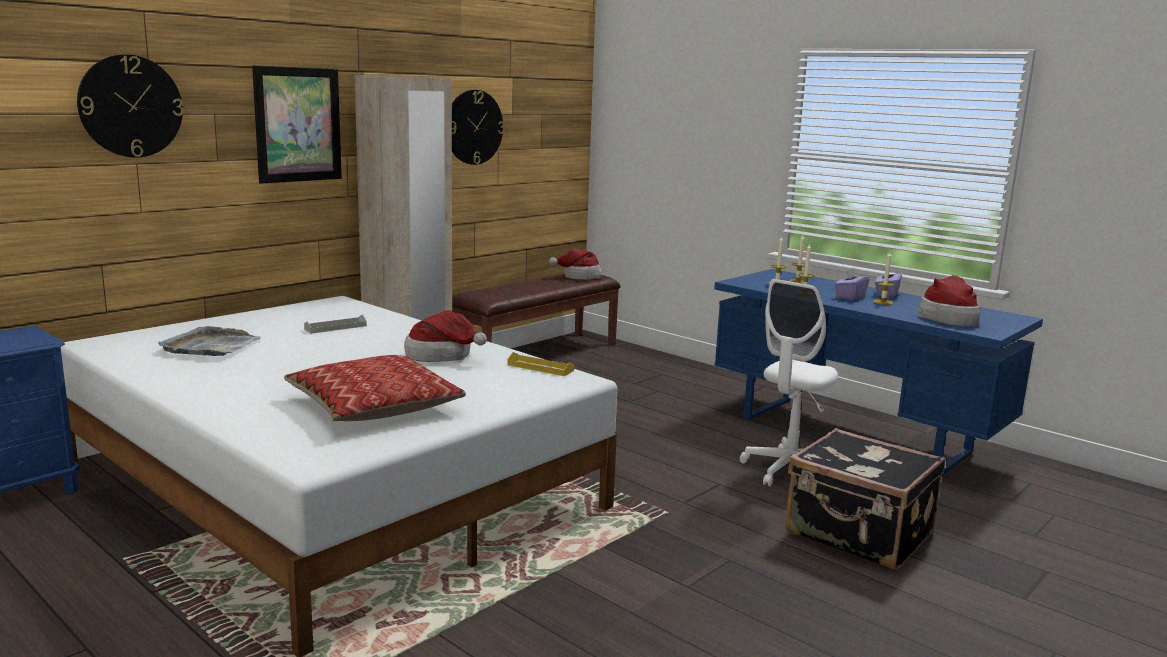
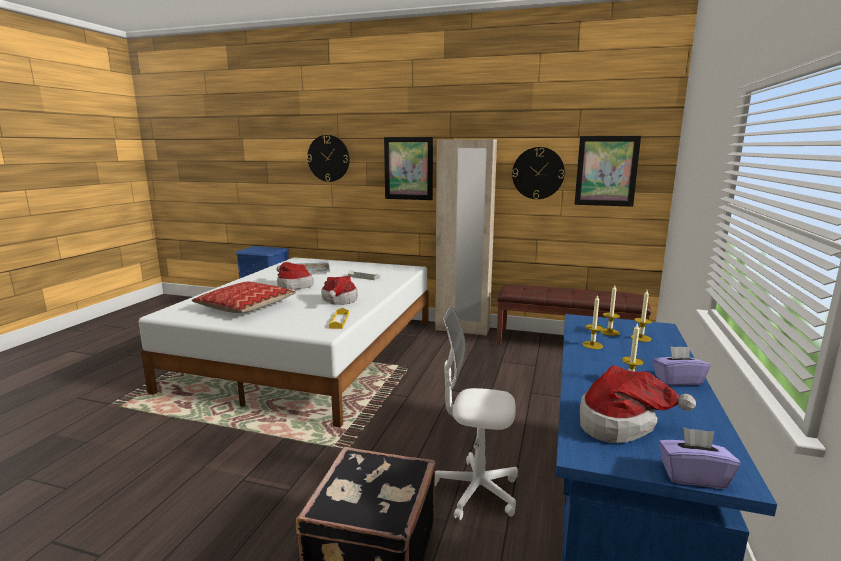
camera: 65 degrees right, 0 degrees up
(539, 122) = (606, 171): none -> picture
(580, 276) = (621, 296): hat -> hat (293, 286)
(850, 297) = (621, 364): purple tissue box -> purple tissue box (693, 476)

